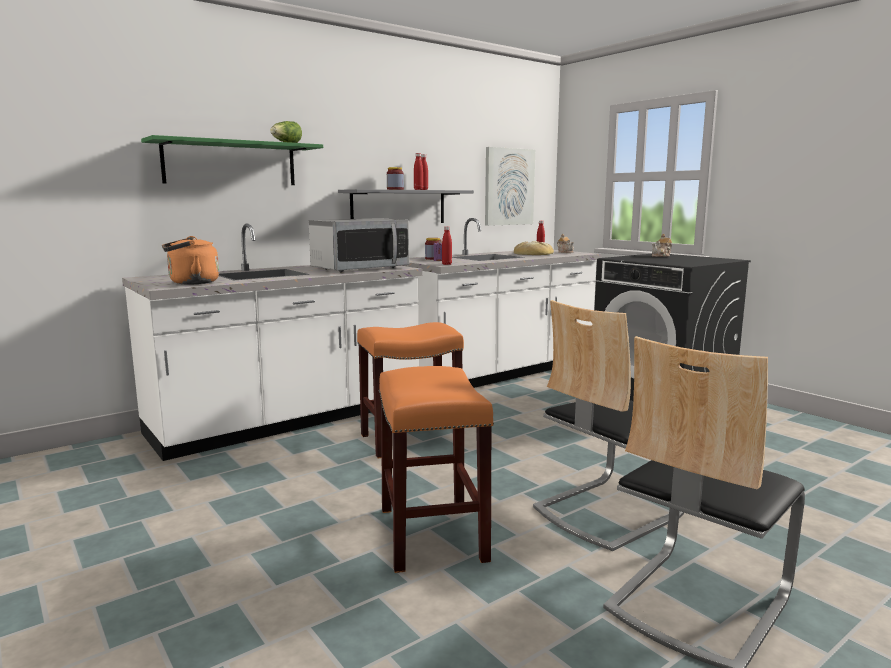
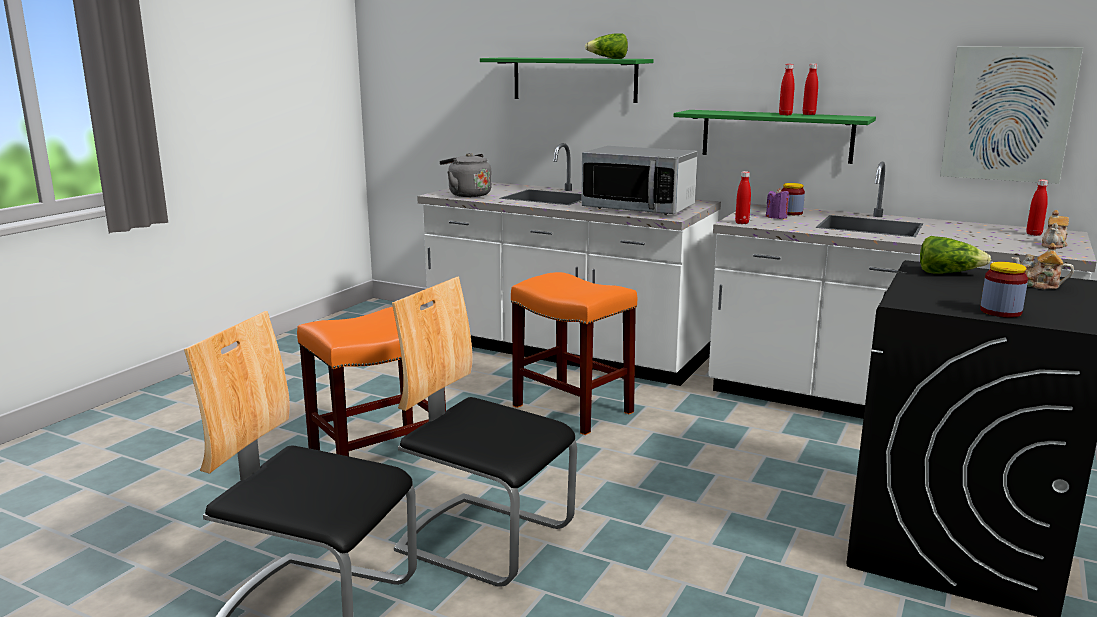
camera: 65 degrees right, 5 degrees up
(191, 283) = (467, 194): orange kettle -> grey kettle
(395, 189) = (757, 113): jar -> jar (1000, 312)
(399, 207) = (776, 136): grey shelf -> green shelf
(533, 253) = (980, 235): bread -> none
(631, 258) = (948, 273): none -> lettuce

